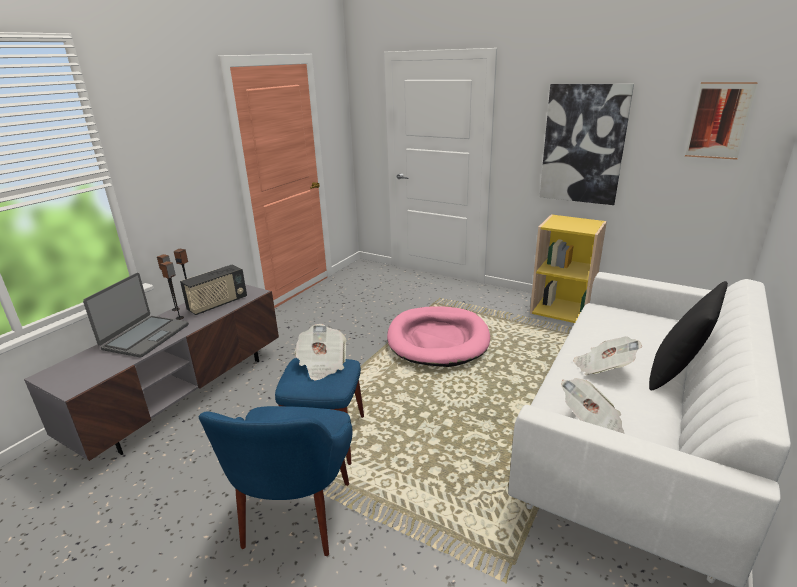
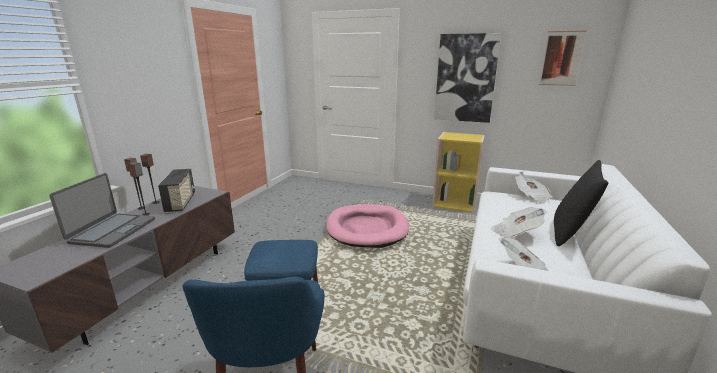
camera: 10 degrees left, 5 degrees down
(217, 304) = (181, 203): radio -> radio turned 45 degrees counterclockwise
(322, 364) = (284, 244): newspaper -> newspaper (532, 196)

